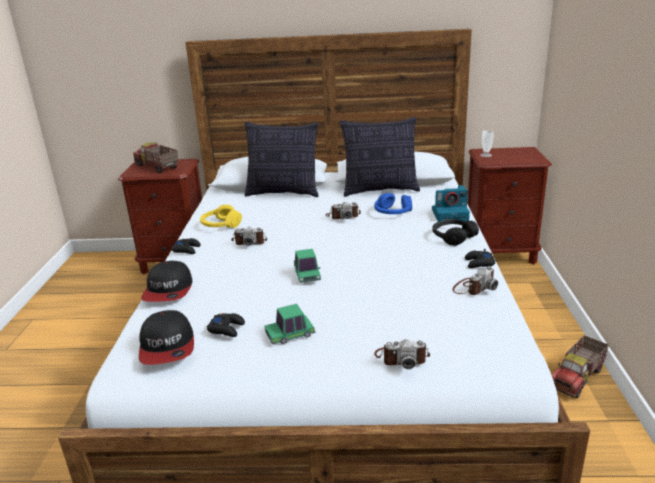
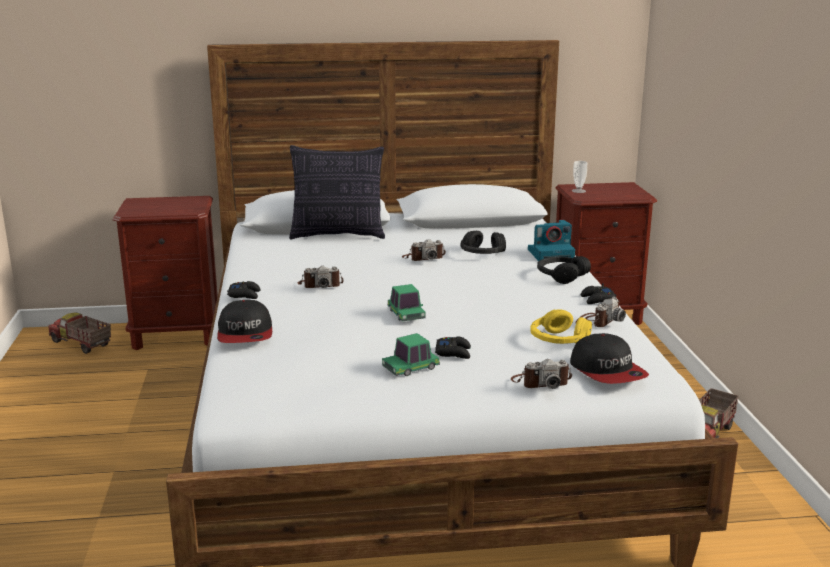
camera: 10 degrees left, 5 degrees down
(157, 167) = (161, 205): toy truck -> toy truck (81, 344)
(167, 346) = (276, 383): cap -> cap (608, 371)
(220, 225) = (274, 269): yellow headphones -> yellow headphones (558, 340)
(227, 328) = (337, 365): black game controller -> black game controller (453, 352)
(380, 190) = (459, 231): pillow -> none
(392, 213) = (482, 253): blue headphones -> black headphones

